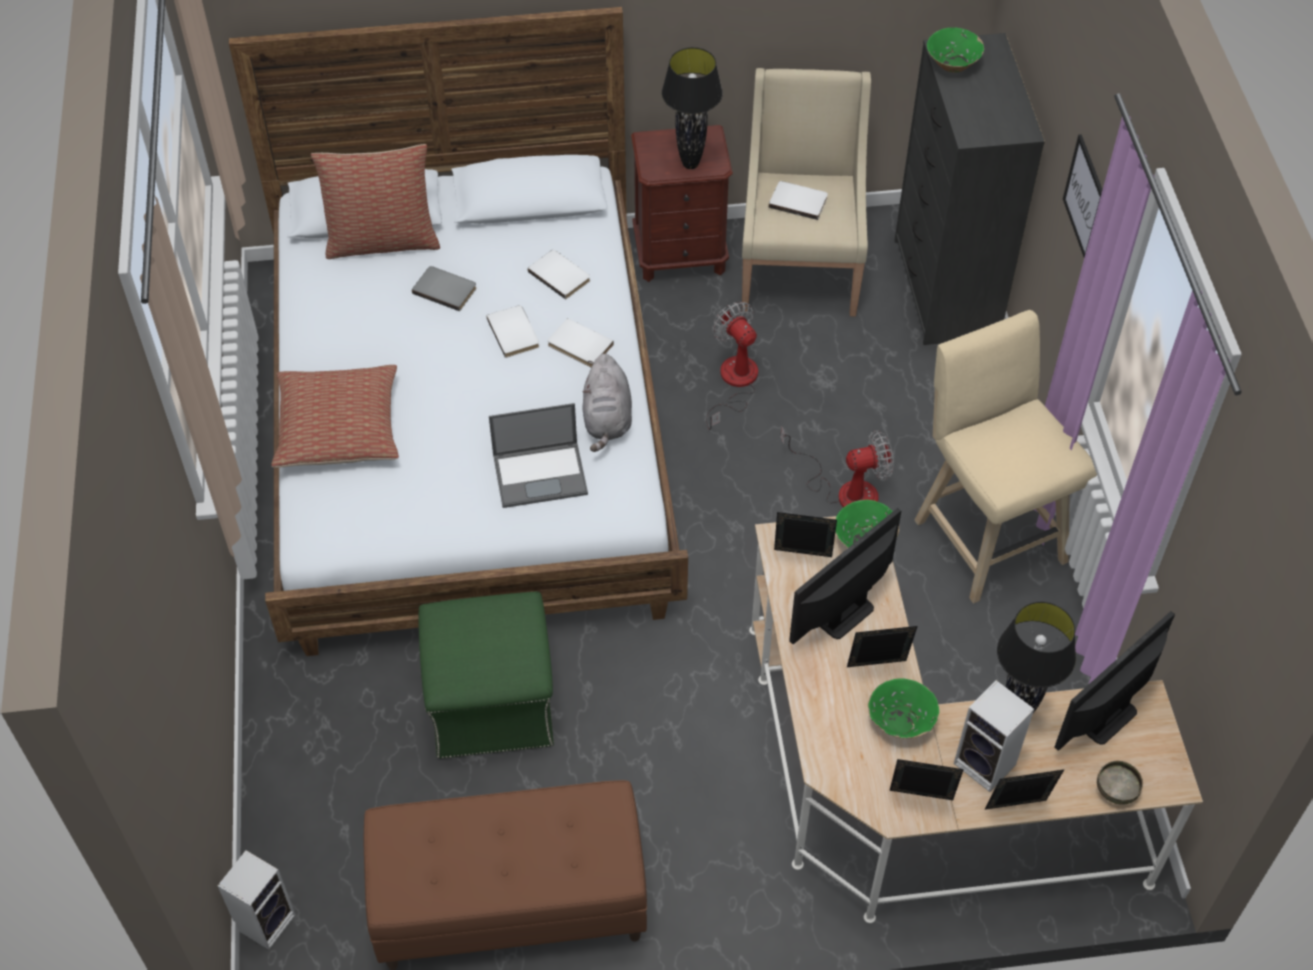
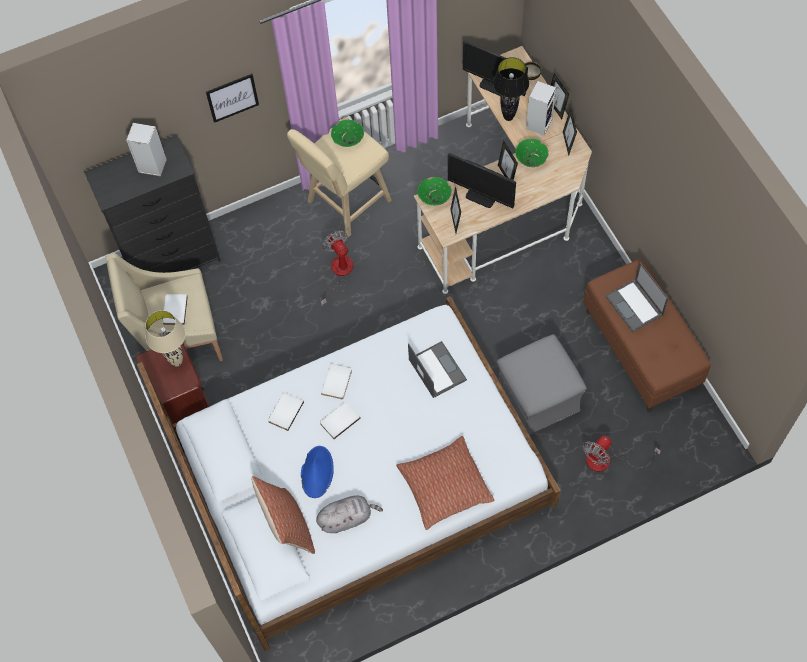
camera: 105 degrees left, 10 degrees up
(267, 920) = (698, 454): speaker -> speaker (151, 166)
(445, 289) = (317, 472): grey book -> blue hat
(493, 703) = (537, 397): green ottoman -> grey ottoman
(545, 839) = (635, 306): none -> laptop
(607, 419) = (386, 350): grey plush toy -> grey plush toy (347, 518)
(691, 164) = (177, 362): black table lamp -> beige table lamp
(734, 383) = (280, 348): fan -> fan (607, 460)
(952, 64) = (120, 191): green bowl -> green bowl (348, 140)

